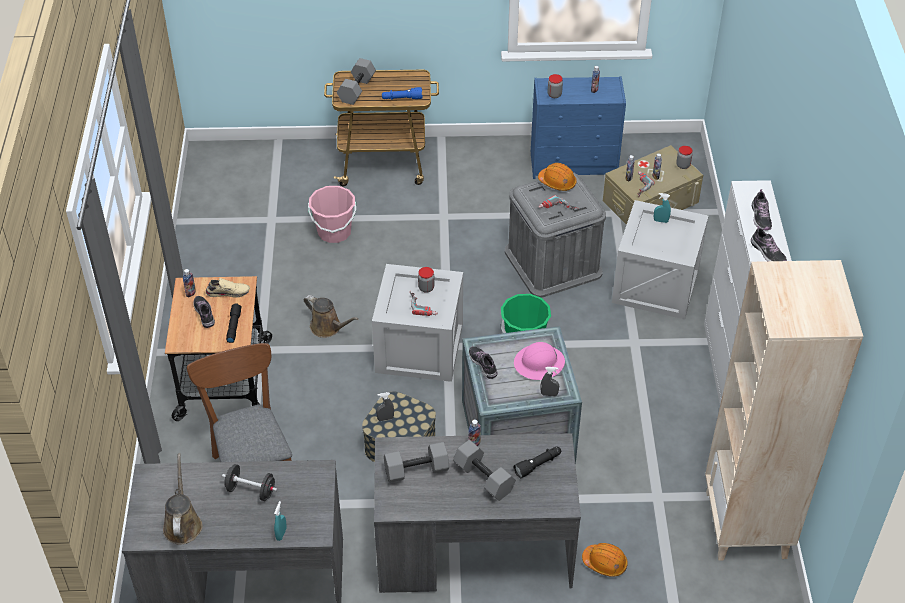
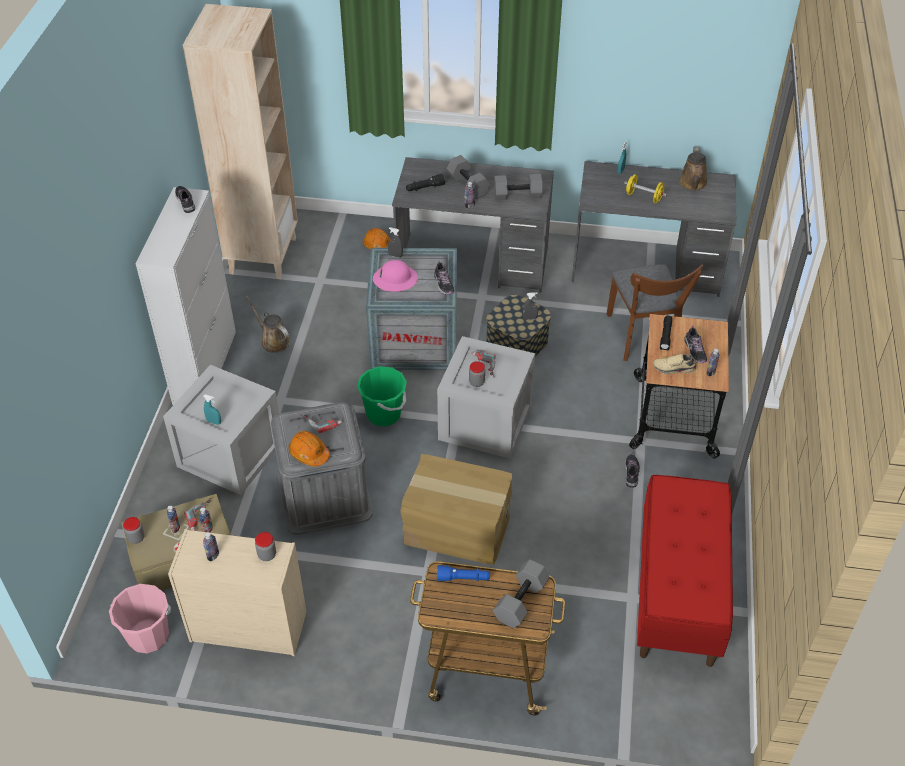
camera: 170 degrees left, 0 degrees up
(232, 228) = (678, 592): none -> red bench
(251, 490) = (644, 197): black dumbbell -> yellow dumbbell
(328, 327) = (572, 454): brown watering can -> brown watering can (273, 340)
(334, 232) = (558, 568): pink bucket -> pink bucket (148, 636)
(427, 250) = (456, 529): none -> cardboard box
(575, 164) = (246, 626): blue dresser -> beige dresser
(760, 217) = (169, 231): shoe -> shoe (631, 473)

